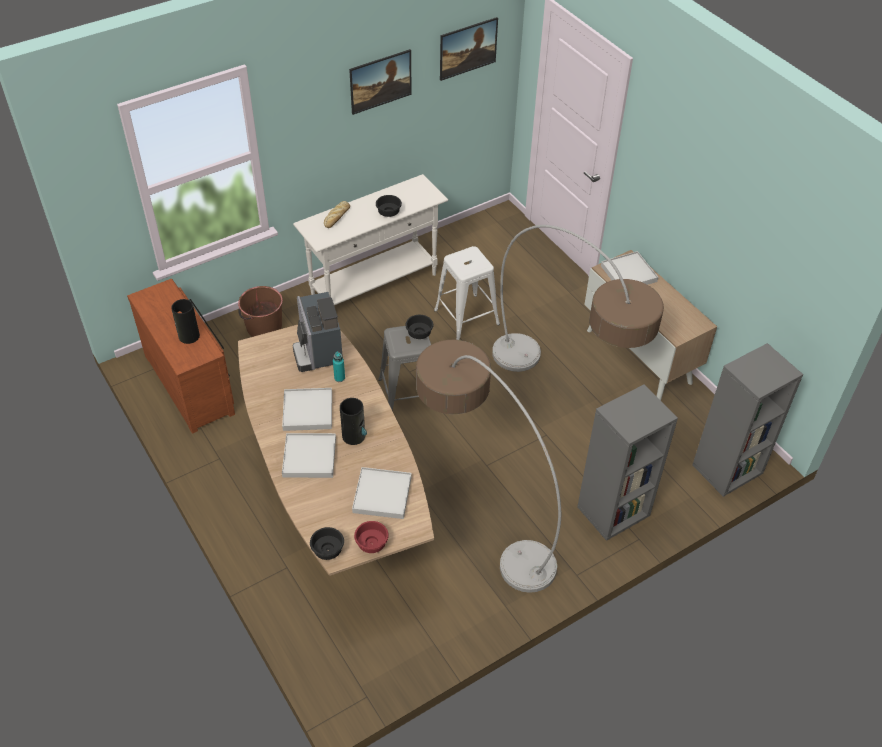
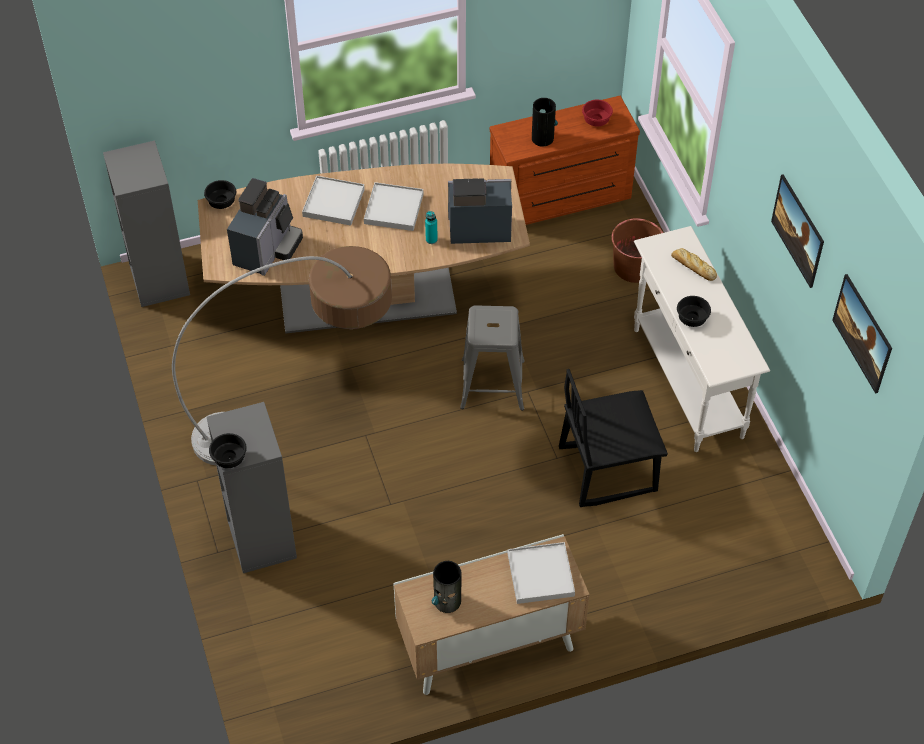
camera: 105 degrees right, 5 degrees up
(354, 436) = (348, 239): vase -> vase (447, 601)
(371, 544) = (215, 232): red bowl -> red bowl (596, 120)
(382, 495) = (267, 249): white tray -> coffee machine
(420, 333) = (499, 337): black bowl -> black bowl (229, 459)
(466, 317) = (607, 468): white stool -> black chair
(567, 389) = (454, 546): floor lamp -> none
(727, 470) = (276, 680): grey bookcase -> grey bookcase (158, 279)

